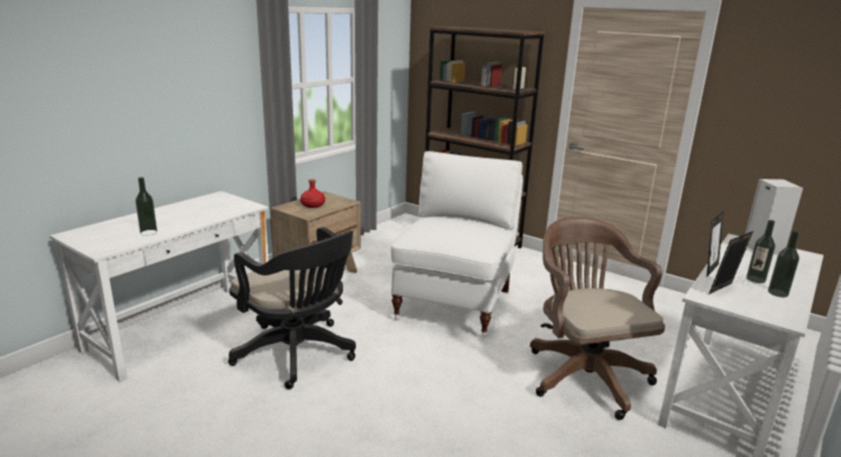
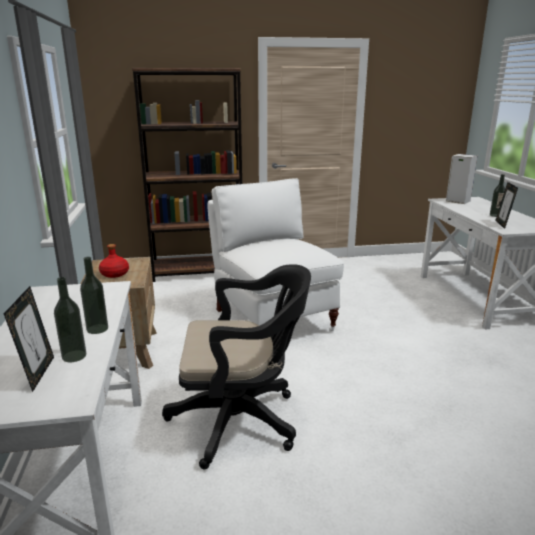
camera: 45 degrees left, 0 degrees up
(583, 374) = (413, 322): brown office chair -> none
(709, 269) = (472, 217): picture frame -> picture frame (38, 373)
(778, 293) = (516, 218): bottle -> bottle (97, 329)

